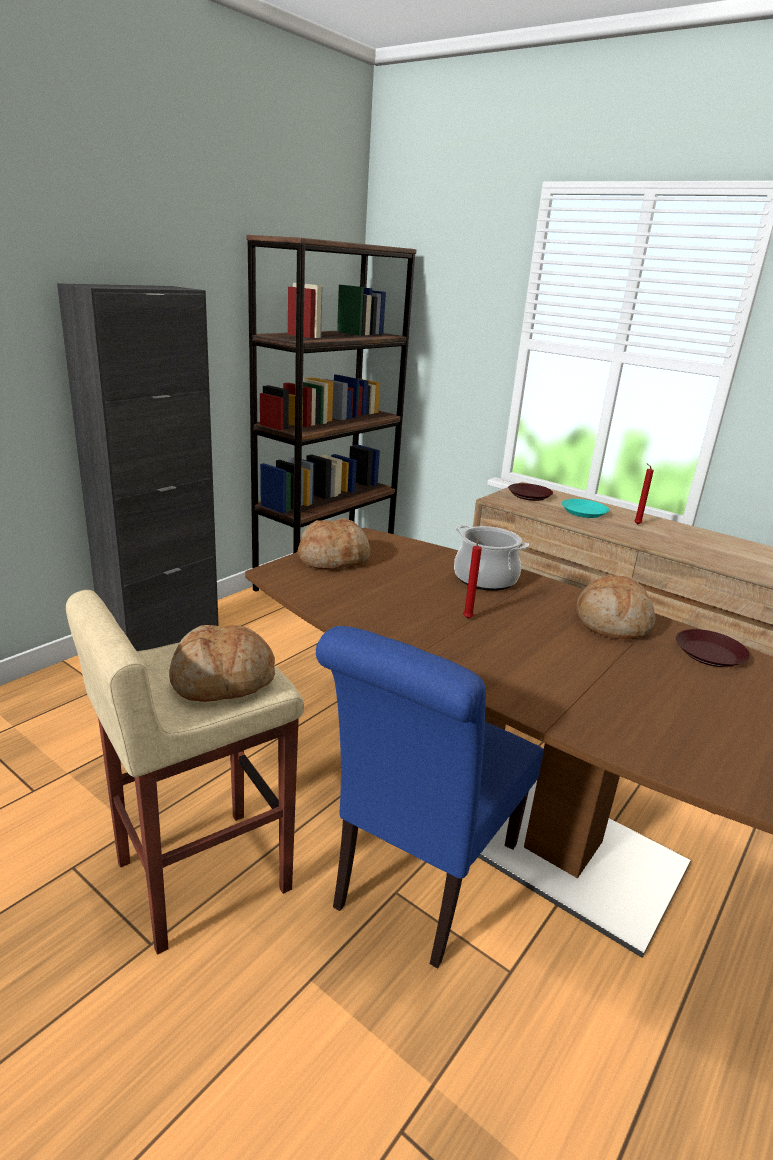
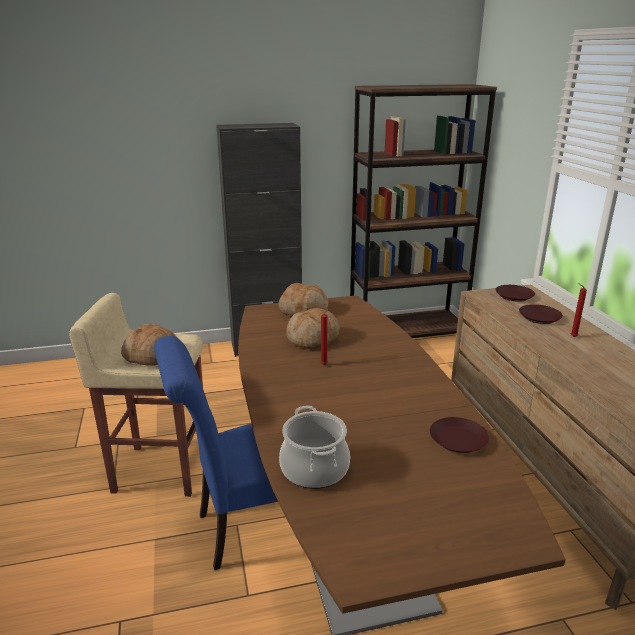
camera: 40 degrees right, 0 degrees up
(485, 579) = (379, 345): cooking pot -> cooking pot (314, 469)
(583, 512) = (539, 317): turquoise plate -> brown plate
(612, 622) = (420, 397): bread -> bread (313, 338)

